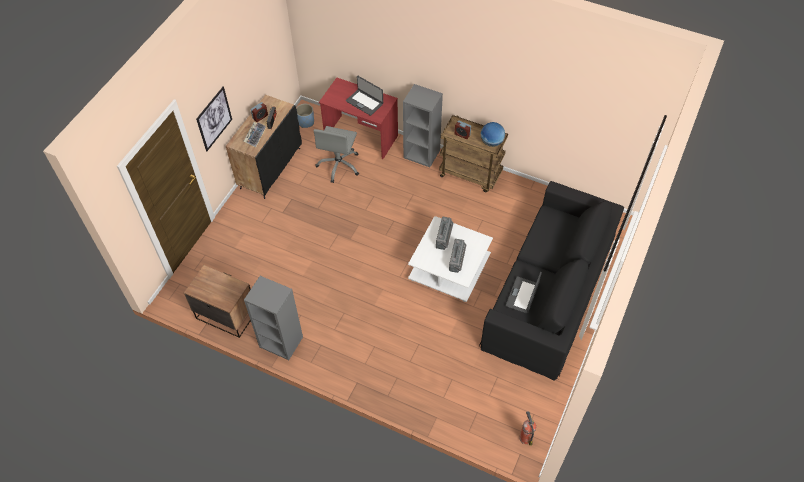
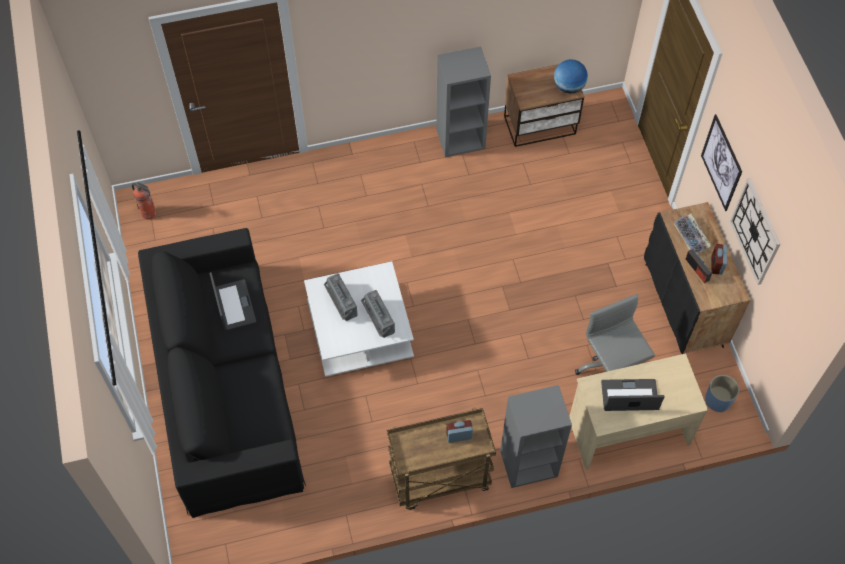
camera: 140 degrees right, 5 degrees up
(244, 77) = (755, 231): none -> wall clock
(361, 137) = (628, 430): red desk -> beige desk
(491, 142) = (411, 452): globe -> globe (568, 87)

